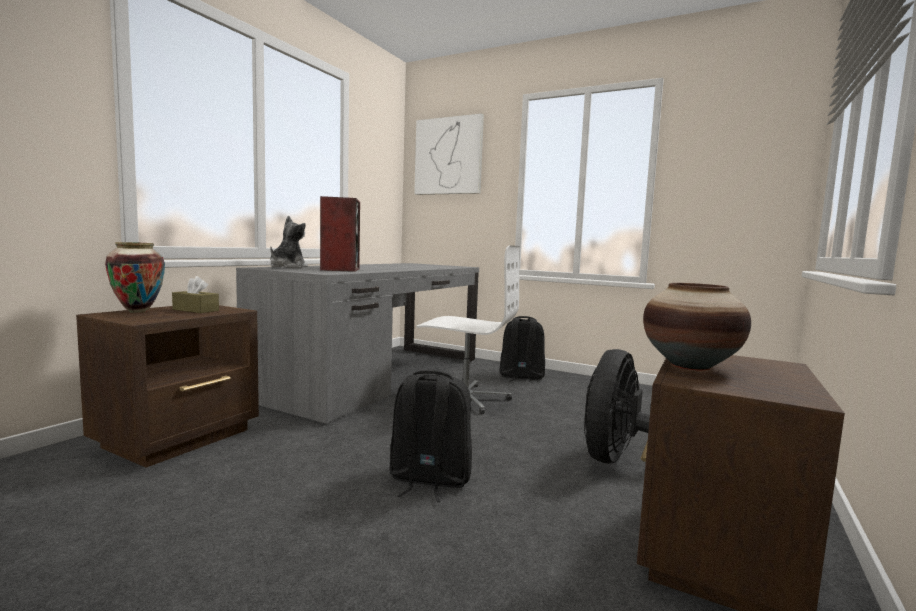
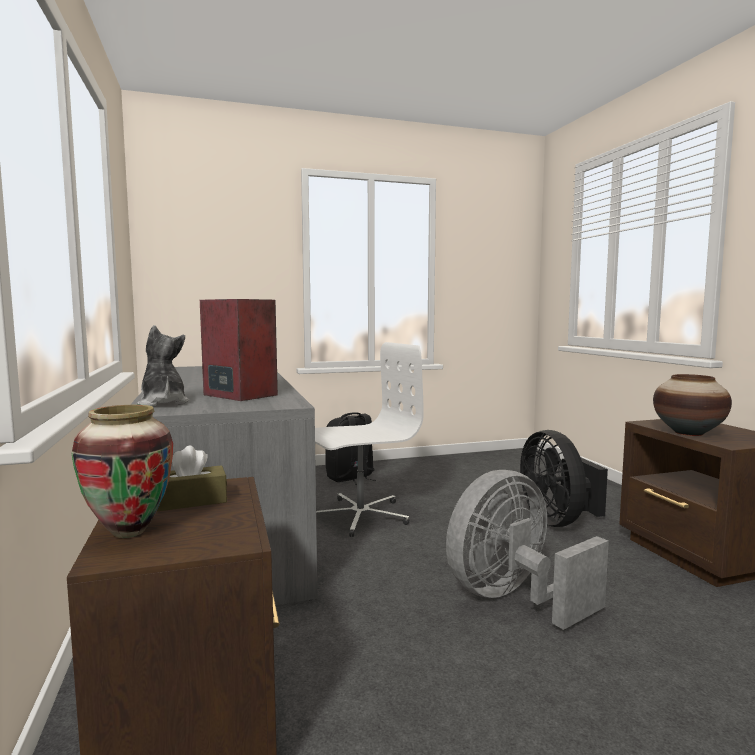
camera: 45 degrees left, 0 degrees up
(429, 480) = (513, 598): black backpack -> grey fan
(448, 156) = (206, 228): picture -> none

